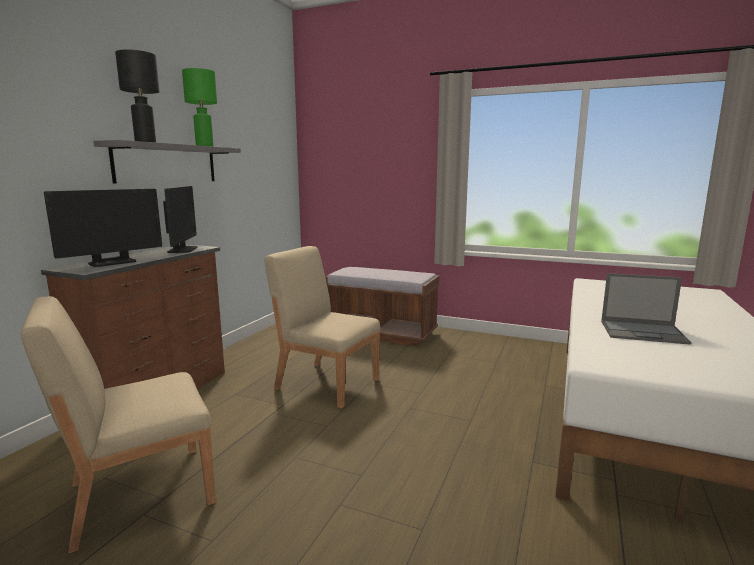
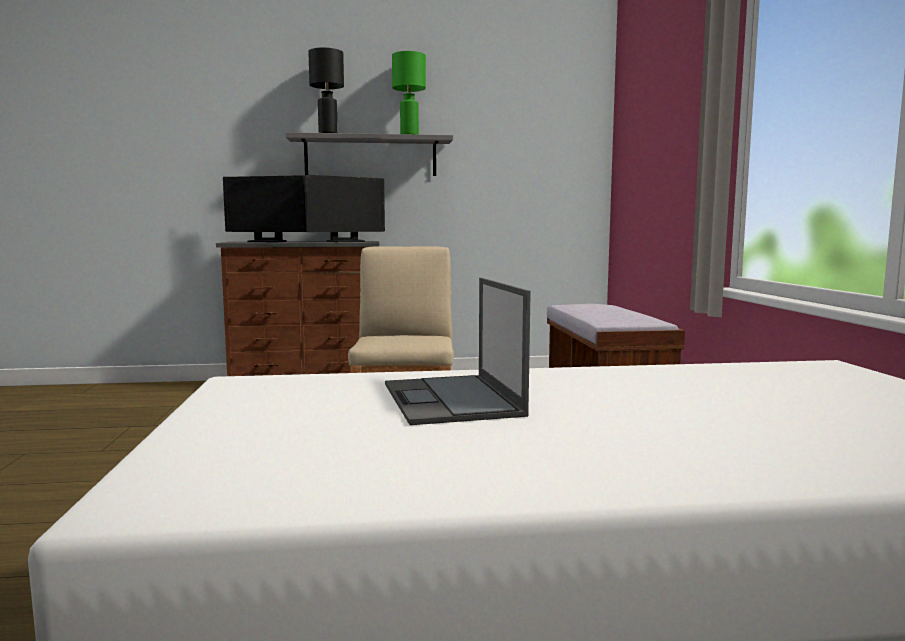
camera: 60 degrees right, 5 degrees down
(139, 493) = (157, 418): beige chair -> none

